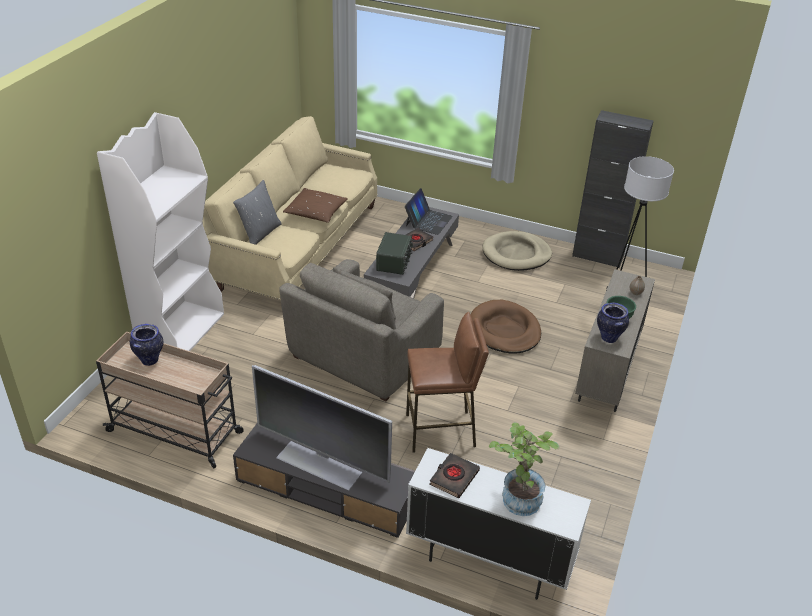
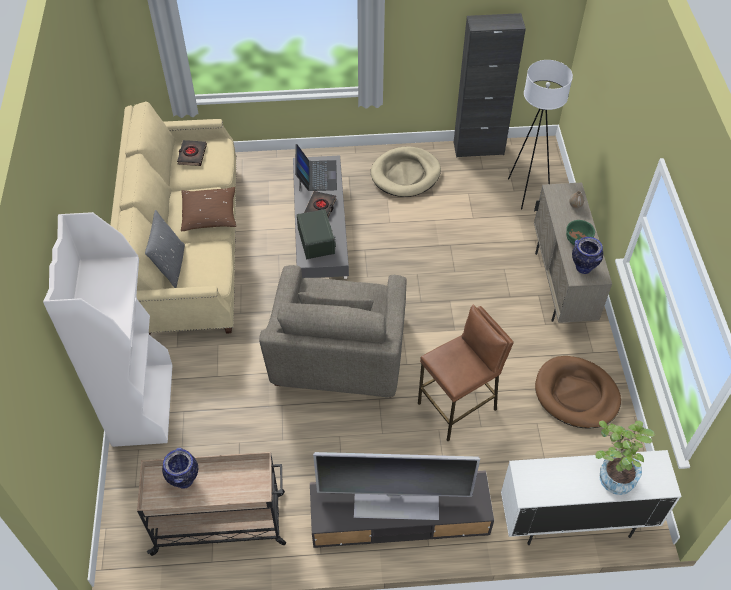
camera: 25 degrees left, 15 degrees up
(454, 477) = (550, 482): black book -> black book (192, 155)
(504, 330) = (446, 269): brown dog bed -> brown dog bed (576, 394)

